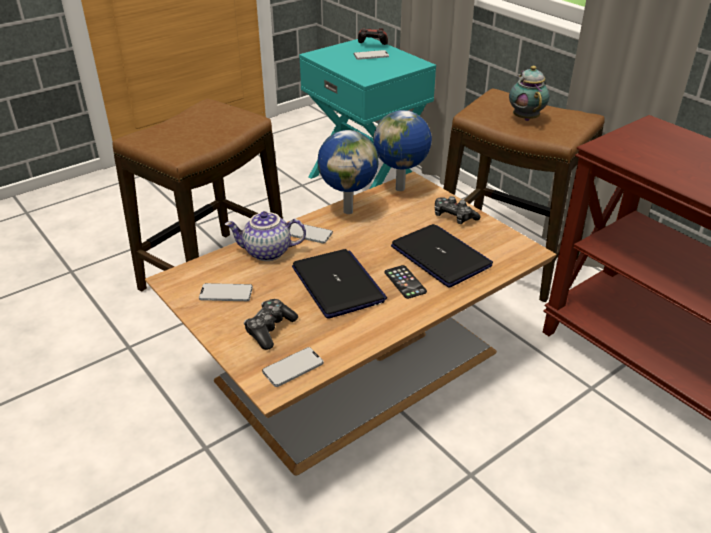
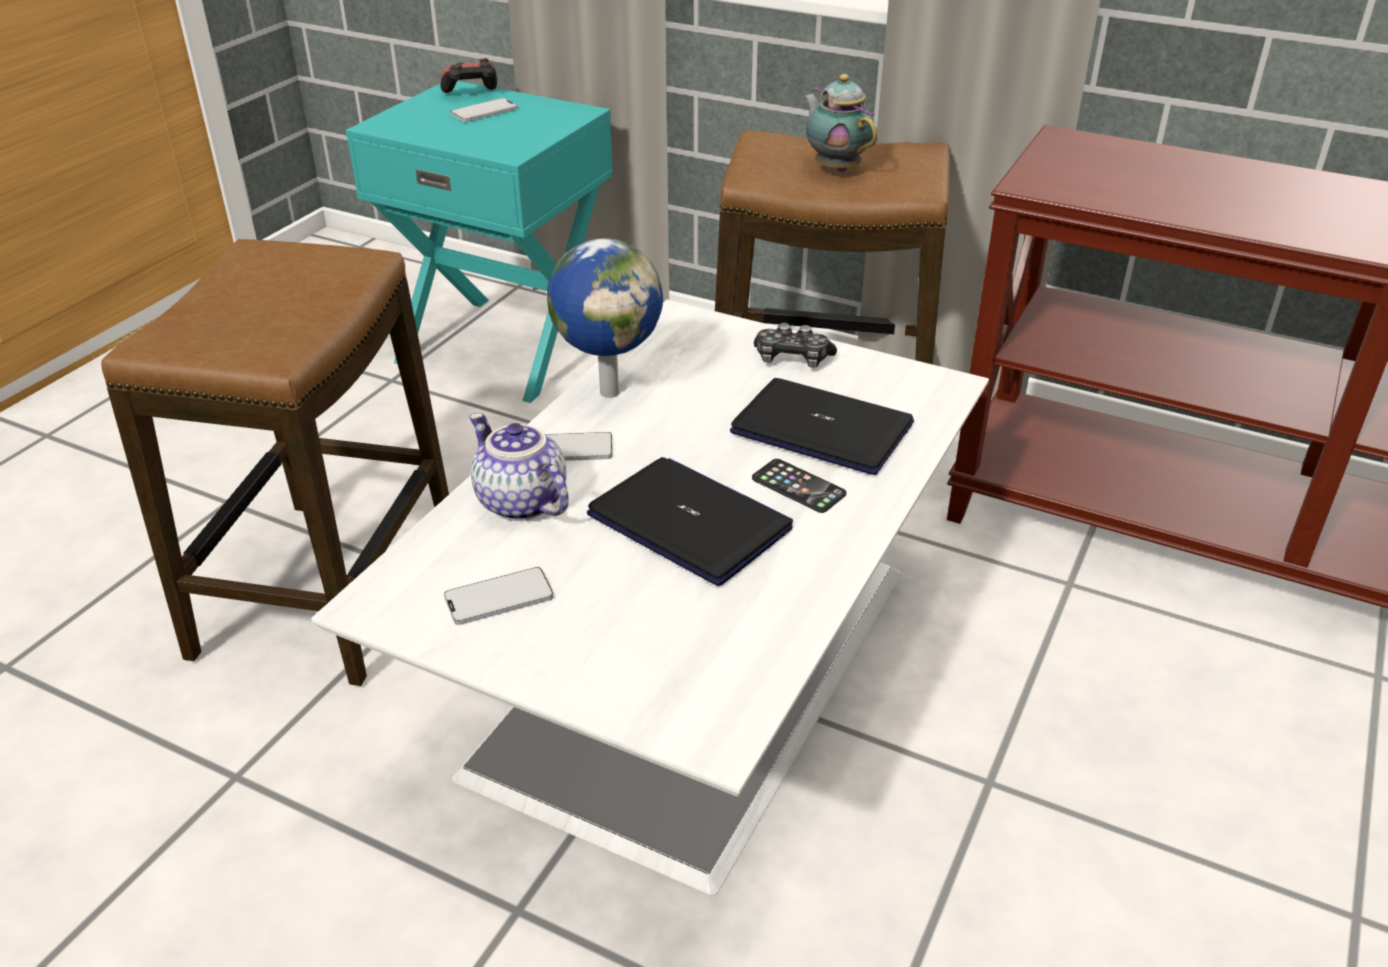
camera: 25 degrees left, 0 degrees up
(267, 253) = (519, 502): teapot -> teapot turned 75 degrees clockwise
(270, 329) = (632, 637): game controller -> none
(293, 368) = (726, 691): phone -> none
(354, 368) = (694, 673): brown coffee table -> white coffee table
(401, 189) = (670, 333): globe -> none

